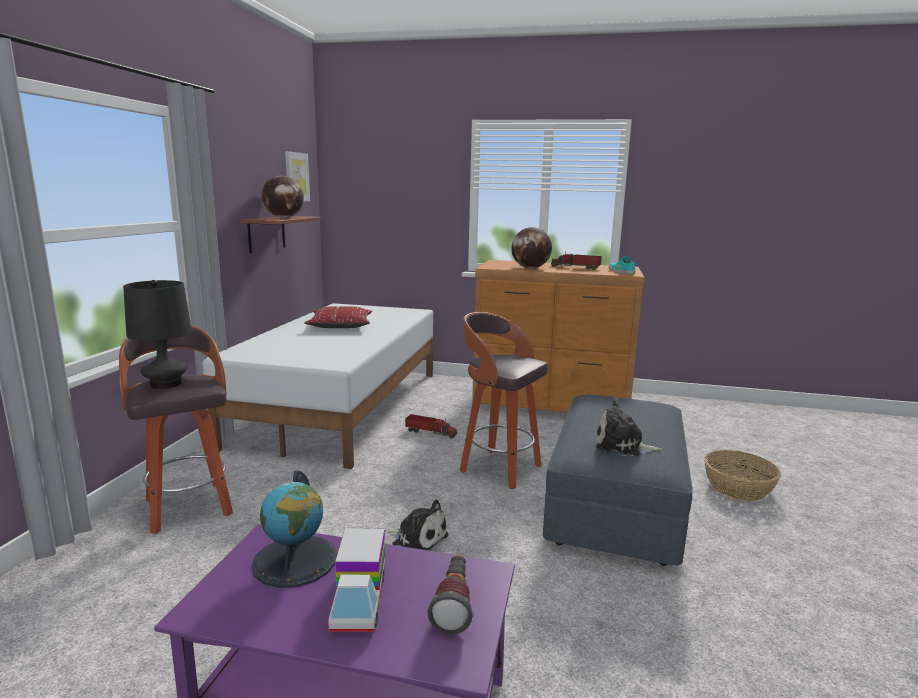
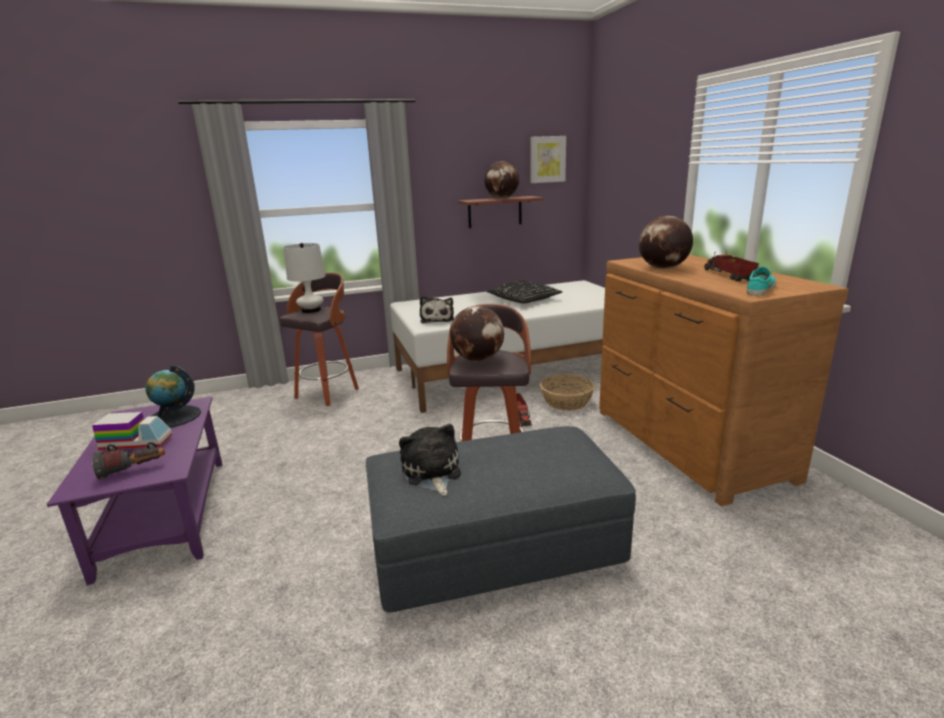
camera: 60 degrees right, 5 degrees up
(166, 384) = (311, 310): black table lamp -> white table lamp
(340, 325) = (523, 299): red pillow -> black pillow
(359, 599) = (137, 444): toy truck -> toy truck turned 150 degrees counterclockwise
(417, 539) = (347, 470): plush toy -> plush toy (437, 319)
(503, 363) = (478, 359): none -> globe
(737, 487) = (653, 642): basket -> basket (567, 402)

